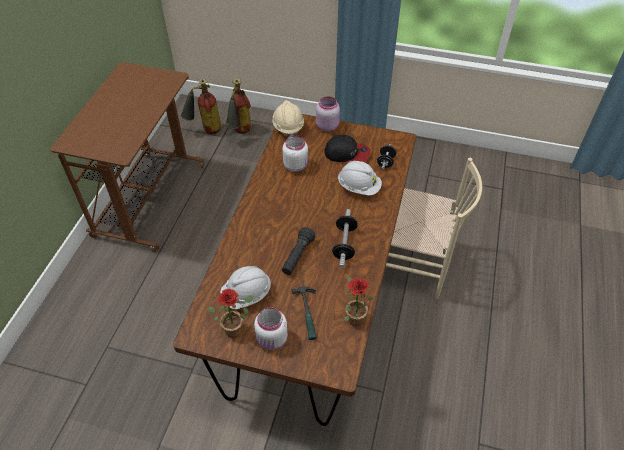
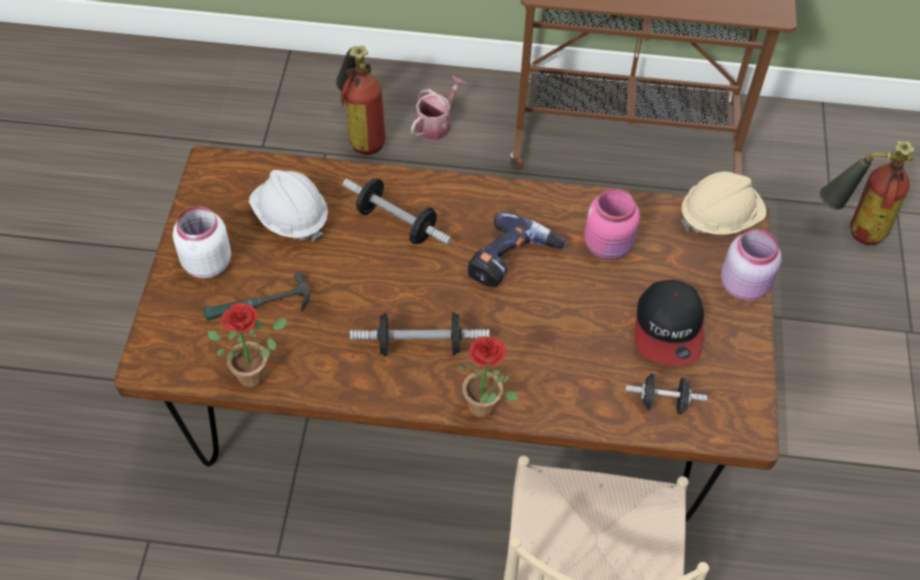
camera: 80 degrees right, 5 degrees up
(107, 284) = (436, 124): none -> watering can
(205, 130) = (835, 173): fire extinguisher -> fire extinguisher (362, 133)
(235, 328) = (226, 214): potted plant -> potted plant (487, 409)
(262, 246) = (396, 223): none -> dumbbell
(296, 165) = (609, 246): white jar -> pink jar
(297, 256) = (380, 276): black flashlight -> none
(298, 201) = (513, 261): none -> power drill
(359, 187) = (575, 357): white hard hat -> none

